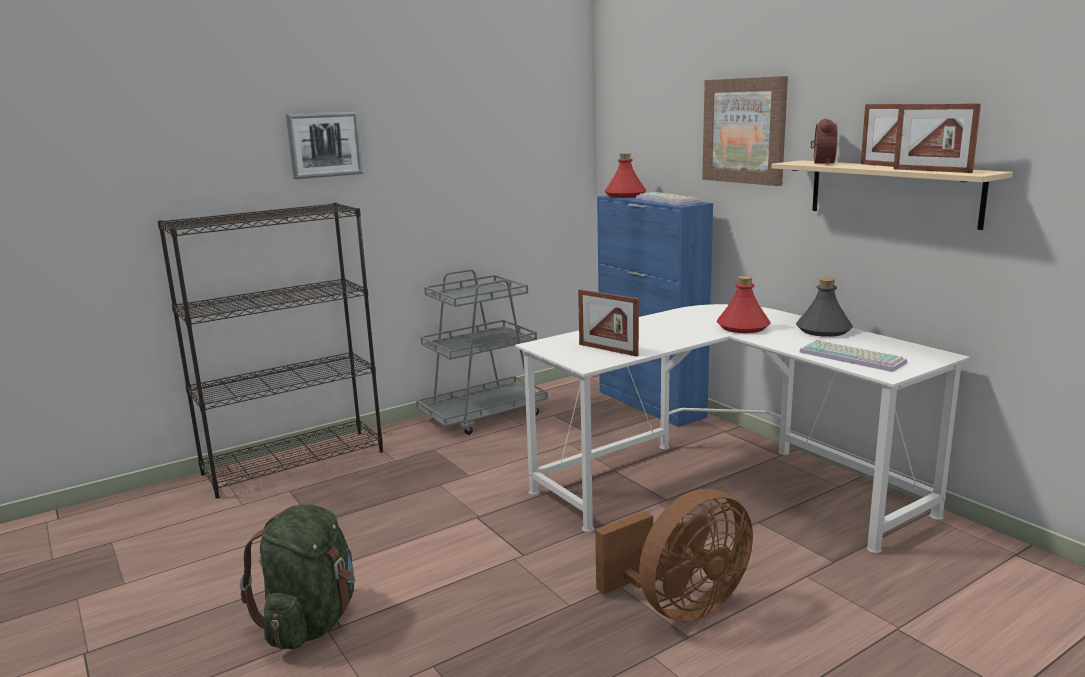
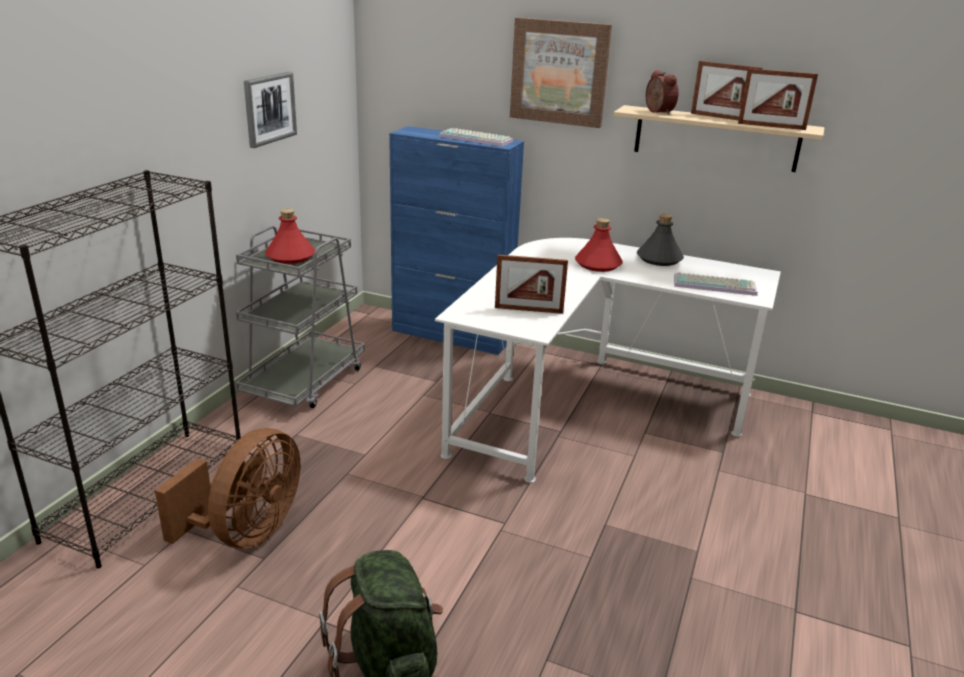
camera: 35 degrees left, 10 degrees up
(324, 144) = (126, 96): picture -> picture (269, 108)
(625, 195) = (418, 131): red bottle -> red bottle (291, 256)
(680, 606) = (667, 527): brown fan -> brown fan (246, 533)

